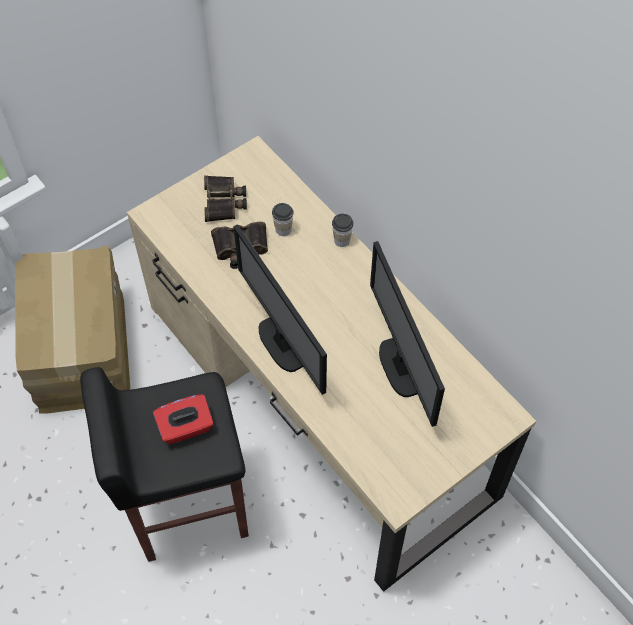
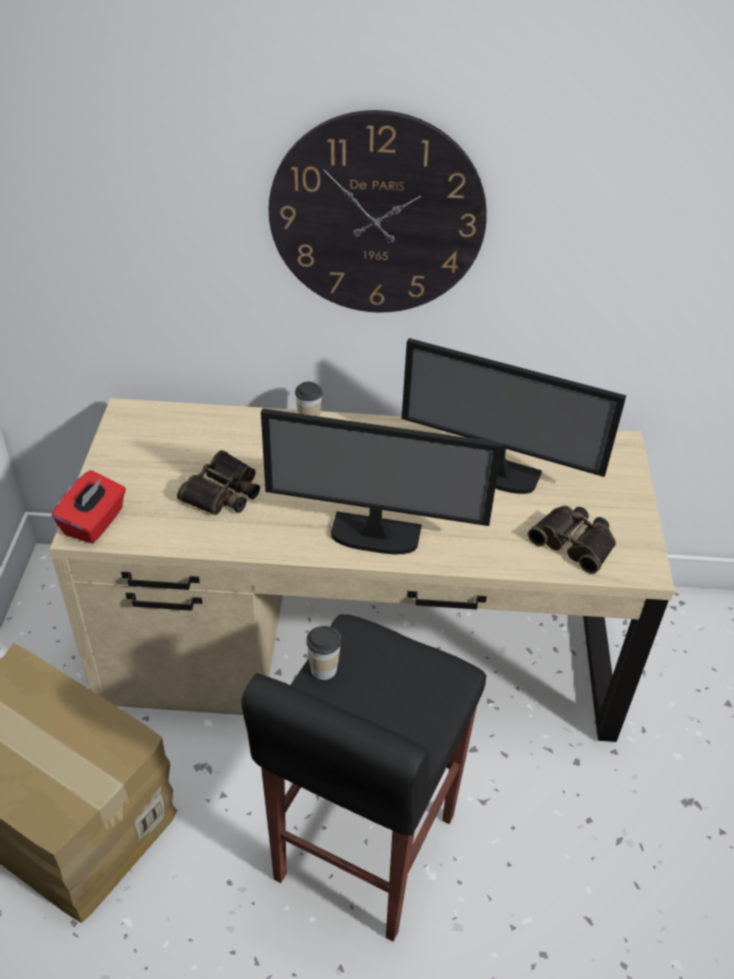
camera: 50 degrees left, 15 degrees down
(186, 428) = (384, 682): red tissue box -> red tissue box (94, 522)
(224, 202) = (151, 468): binoculars -> binoculars (575, 542)
(283, 229) = (243, 450): cup -> cup (323, 669)
(401, 148) = (377, 216): none -> wall clock

